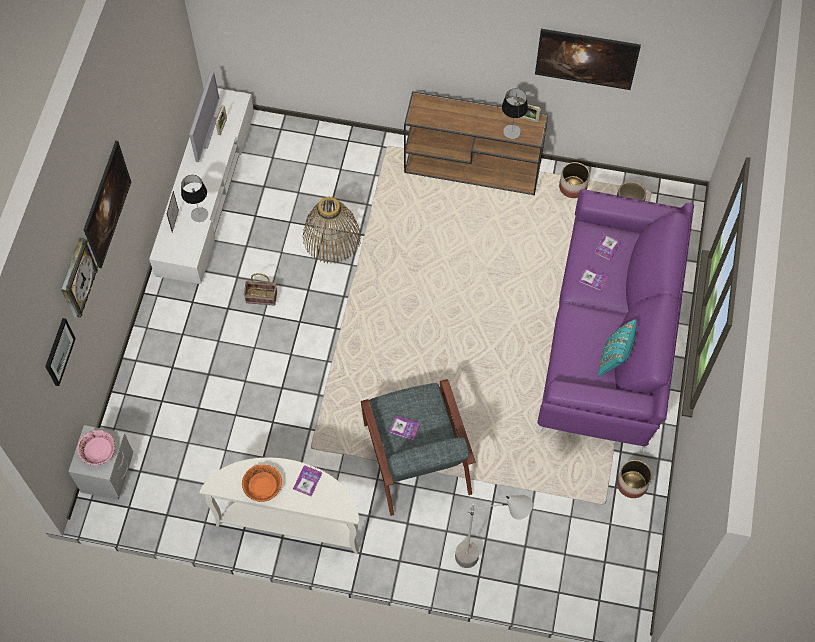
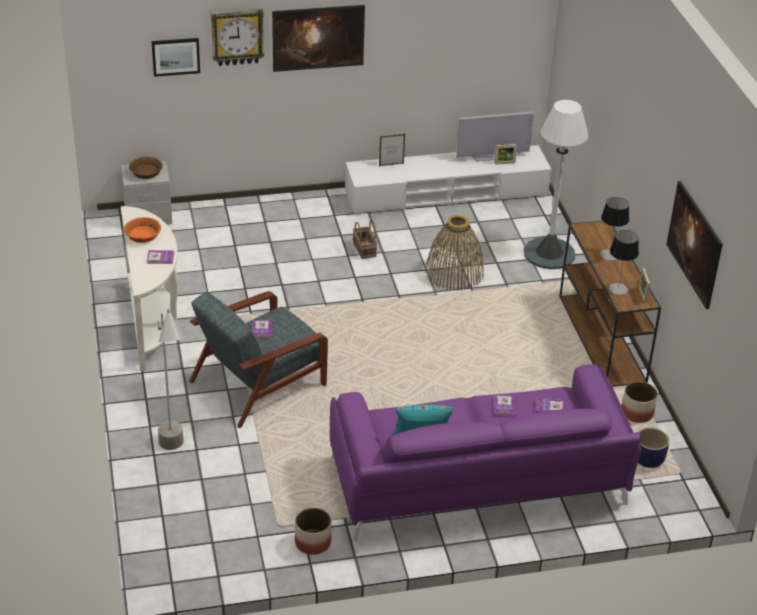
camera: 65 degrees right, 25 degrees down
(98, 451) = (146, 173): pink bowl -> brown bowl
(199, 214) = (407, 174): table lamp -> table lamp (609, 255)
(339, 152) = (549, 253): none -> white floor lamp

